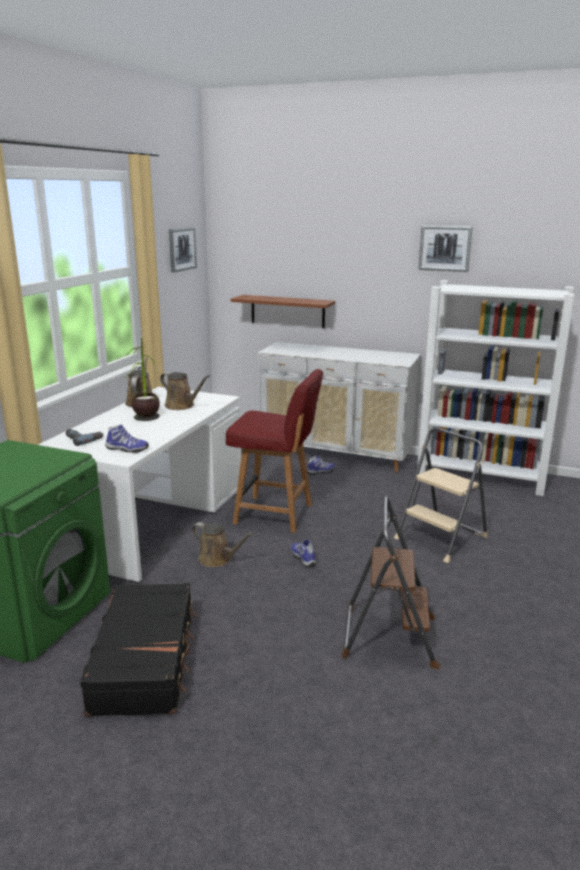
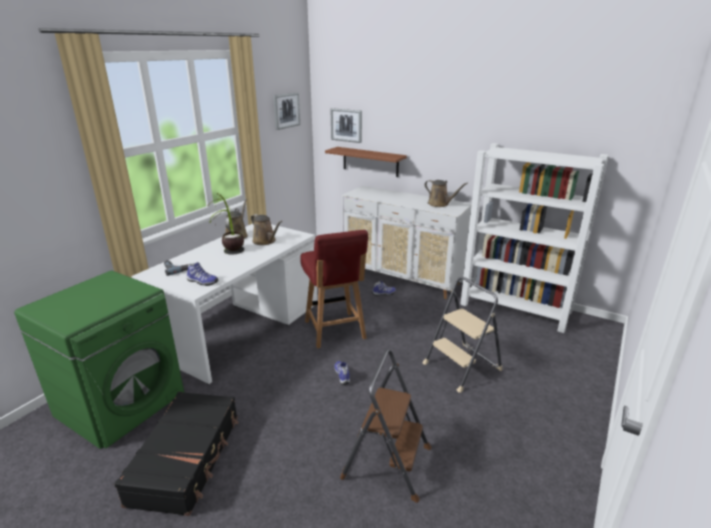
camera: 10 degrees right, 5 degrees up
(217, 559) = (276, 369): brown watering can -> brown watering can (440, 204)
(275, 514) = (335, 330): red chair -> red chair turned 45 degrees clockwise
(445, 248) = (497, 115): picture -> picture (346, 125)

